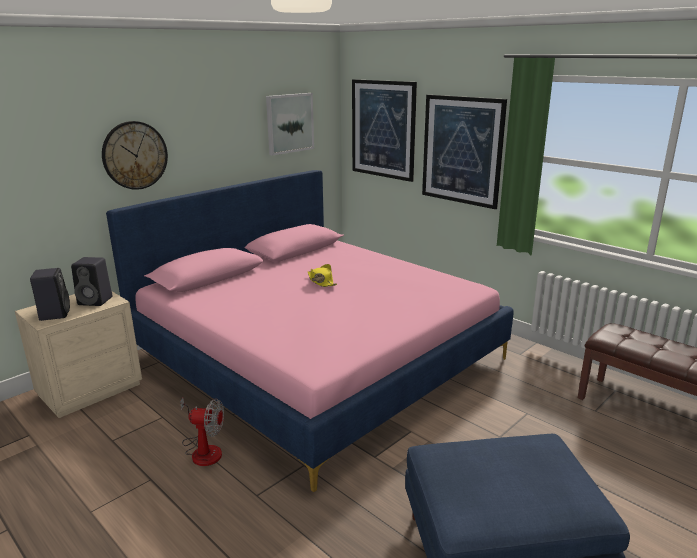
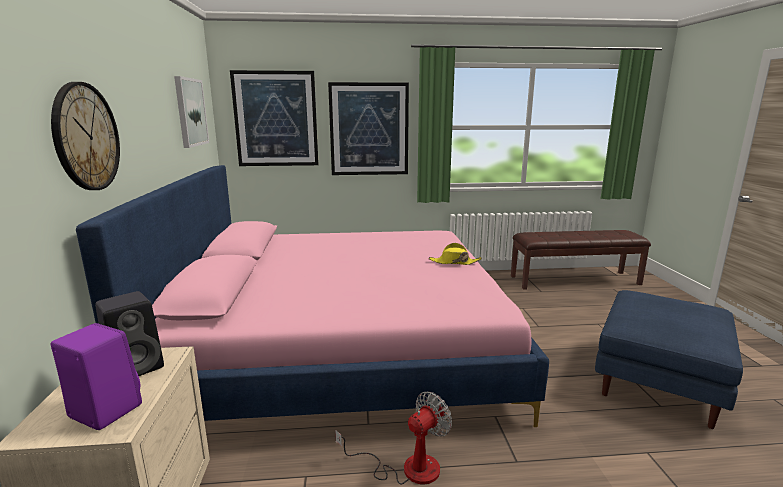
camera: 50 degrees left, 5 degrees down
(55, 314) = (103, 410): black speaker -> purple speaker
(321, 281) = (340, 260): yellow hat -> yellow hat (454, 262)

